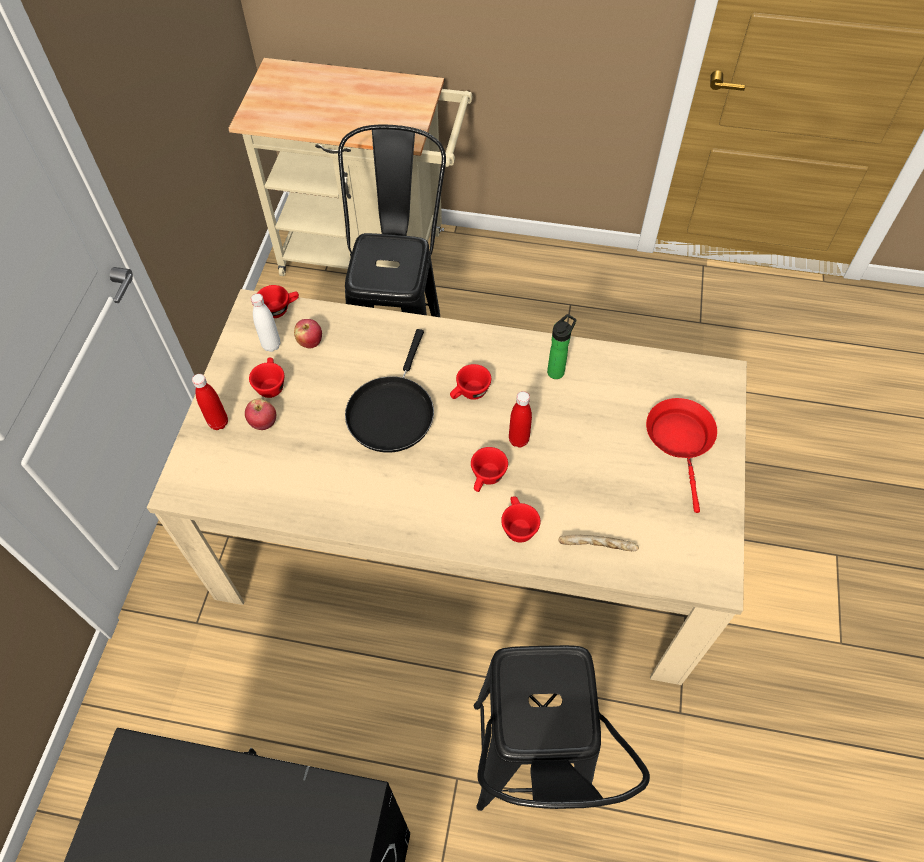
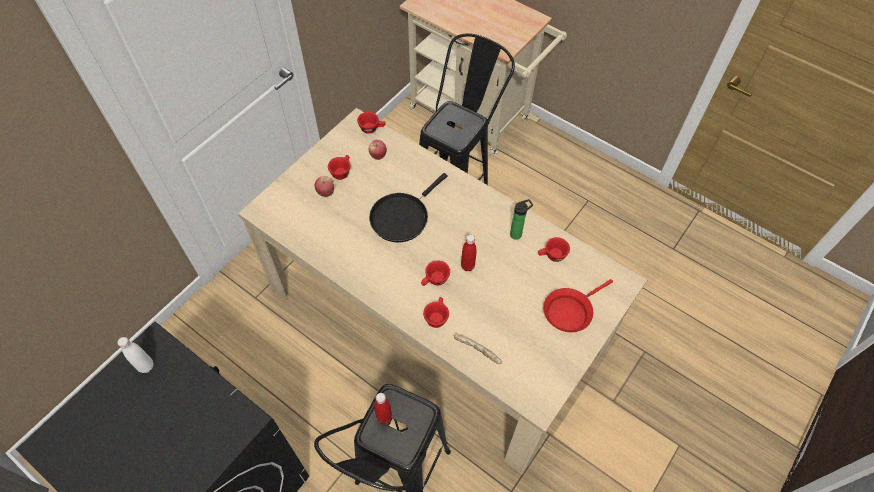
camera: 25 degrees right, 0 degrees up
(218, 423) = (301, 182): red bottle -> red bottle (384, 417)
(271, 345) = (355, 148): white bottle -> white bottle (146, 366)
(469, 393) = (454, 225): red cup -> red cup (552, 256)
(680, 441) = (570, 311): red frying pan -> red frying pan turned 150 degrees counterclockwise

